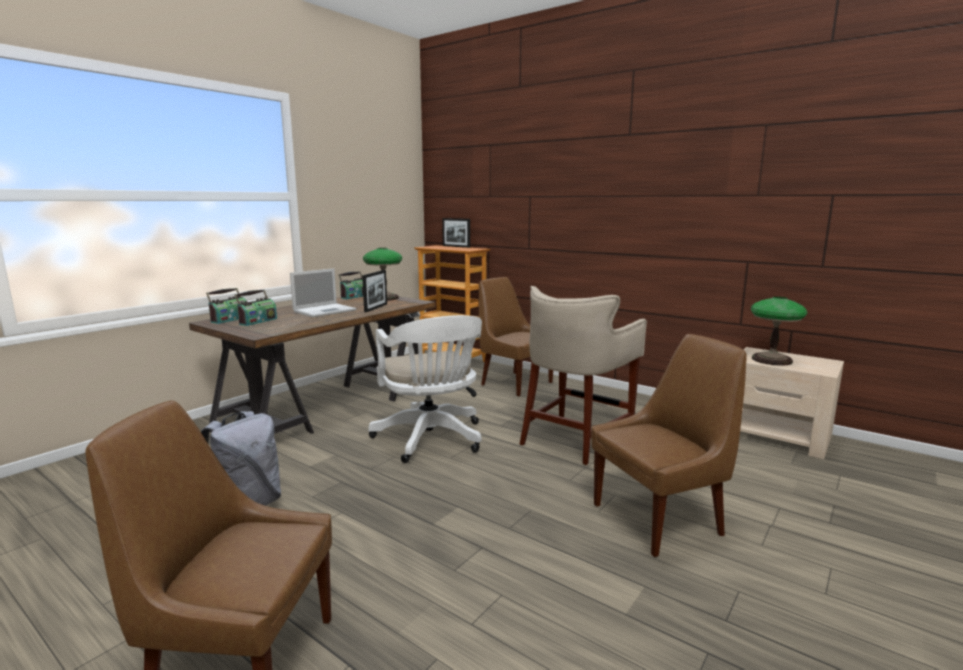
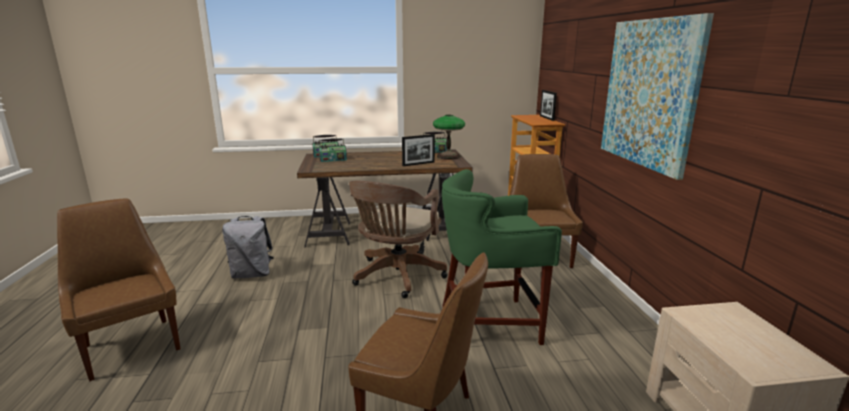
camera: 45 degrees right, 5 degrees up
(325, 311) = (385, 160): laptop -> none
(431, 440) = (396, 277): white office chair -> brown office chair
(575, 439) = (491, 323): beige stool -> green stool
(614, 206) = (649, 93): none -> picture
(771, 360) = (720, 328): table lamp -> none

